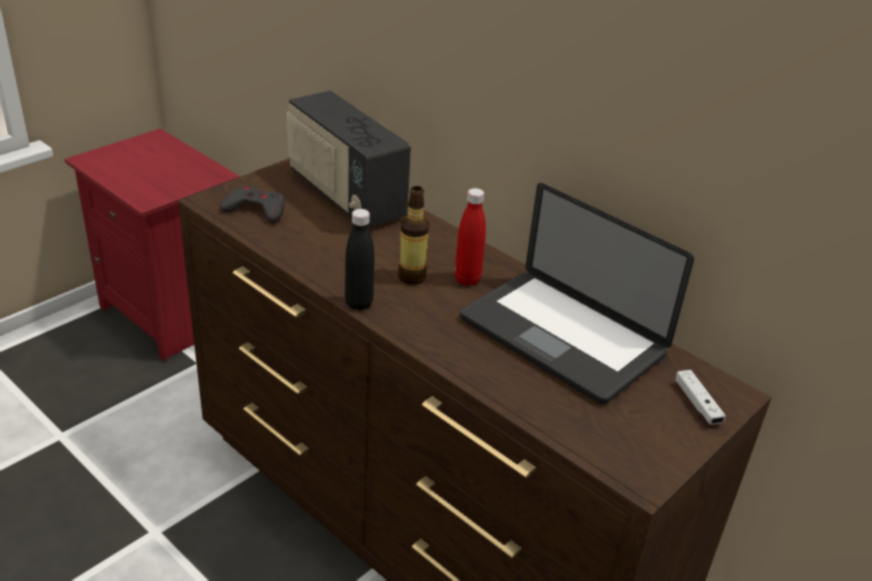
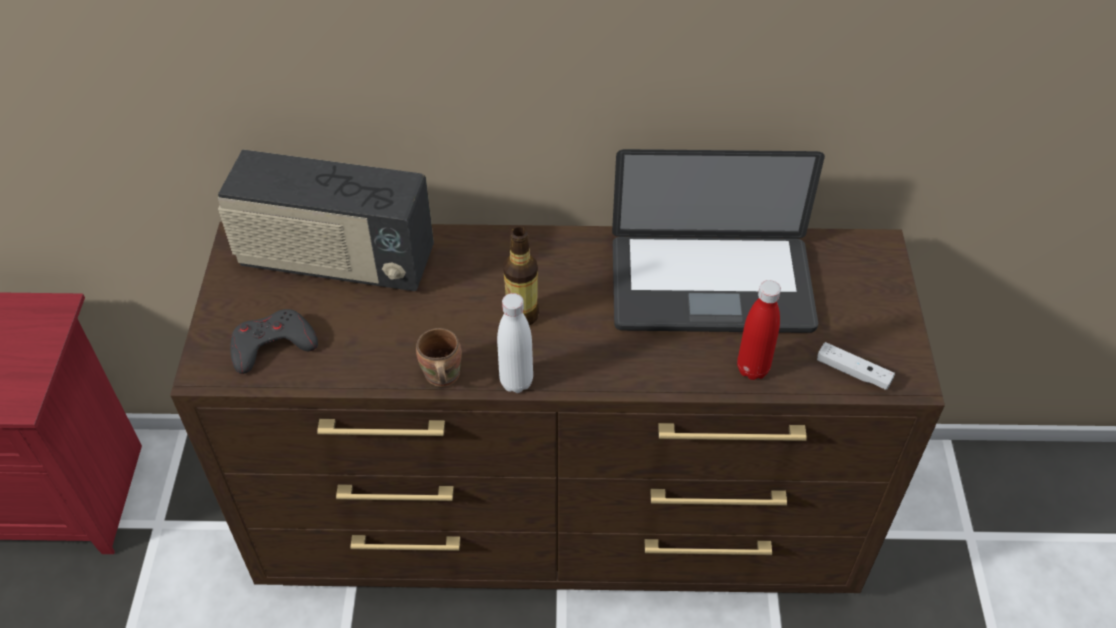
camera: 40 degrees left, 15 degrees up
(319, 274) = (440, 377): none -> brown mug
(359, 303) = (516, 382): black bottle -> white bottle
(467, 279) = (570, 281): red bottle -> red bottle (752, 369)
(697, 404) = (867, 276): white game controller -> white game controller (853, 372)

